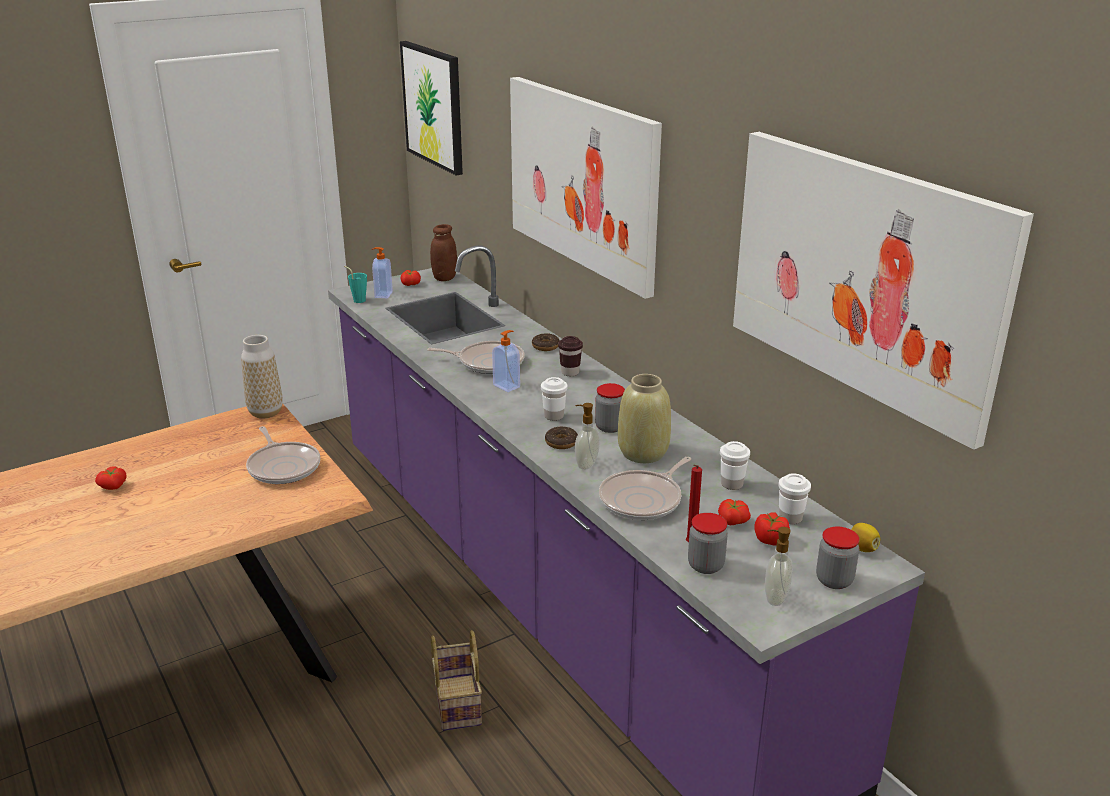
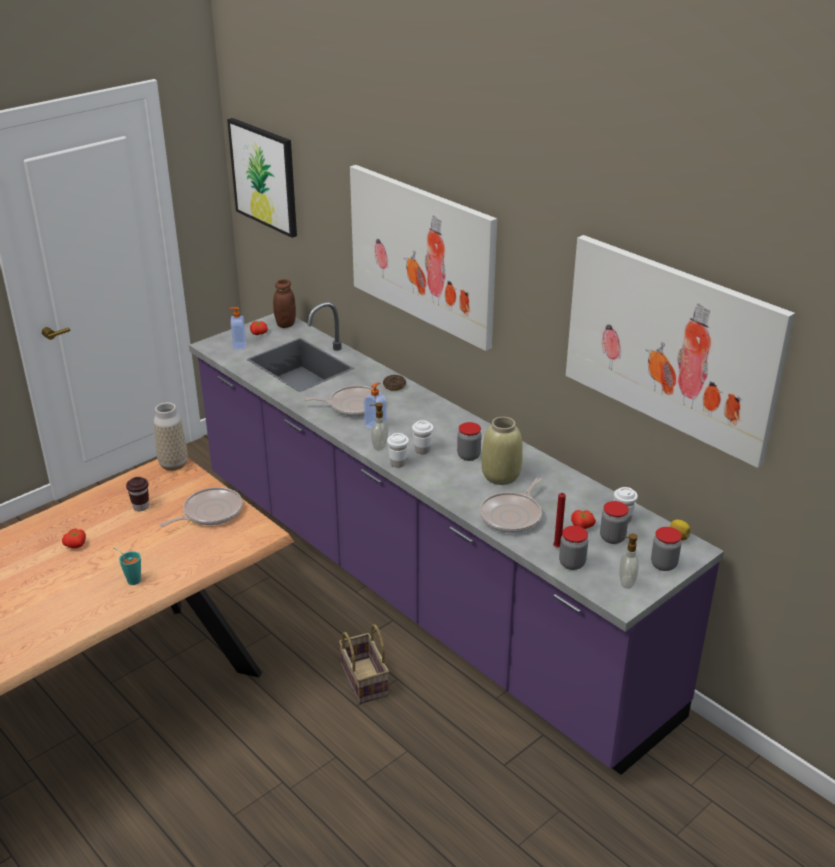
camera: 10 degrees left, 5 degrees up
(283, 466) = (210, 512): frying pan -> frying pan turned 90 degrees counterclockwise
(357, 300) = (219, 353): turquoise cup -> turquoise cup (131, 579)
(561, 442) = (436, 473): donut -> none
(570, 372) = (422, 409): brown cup -> brown cup (141, 507)
(585, 464) = (460, 490): soap dispenser -> soap dispenser (379, 446)
(732, 484) = (573, 496): white cup -> white cup (398, 463)
(770, 540) = (612, 538): tomato -> jar

